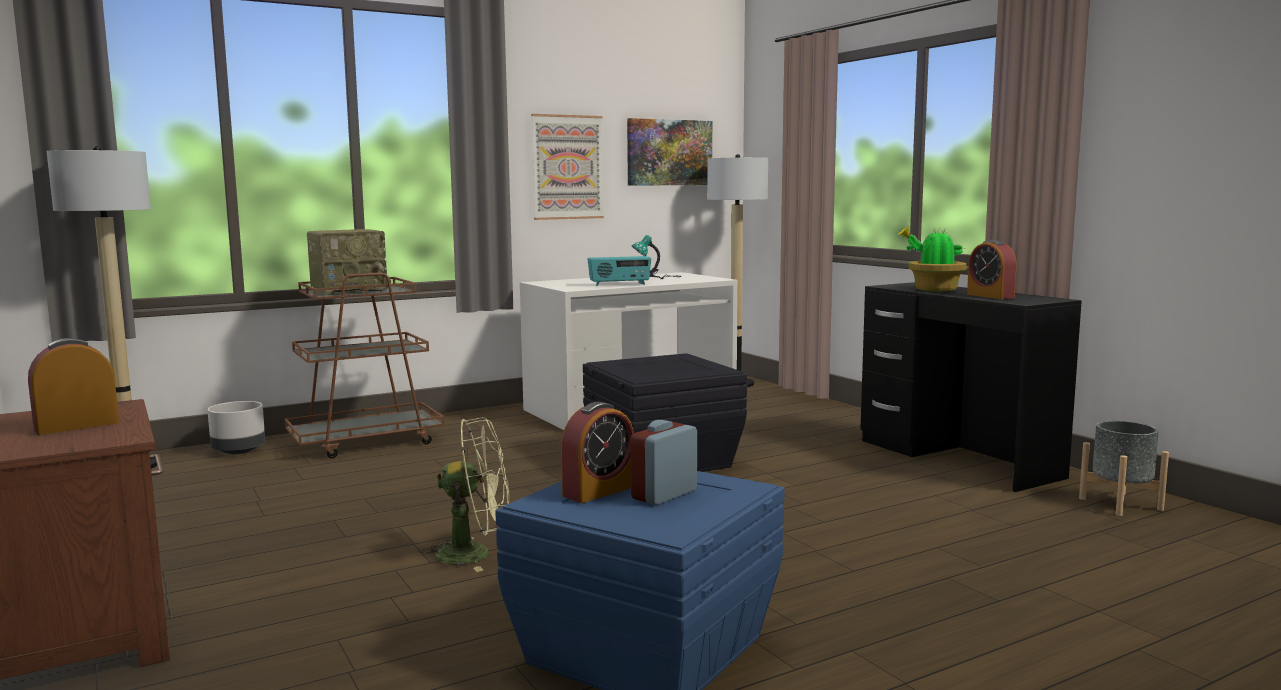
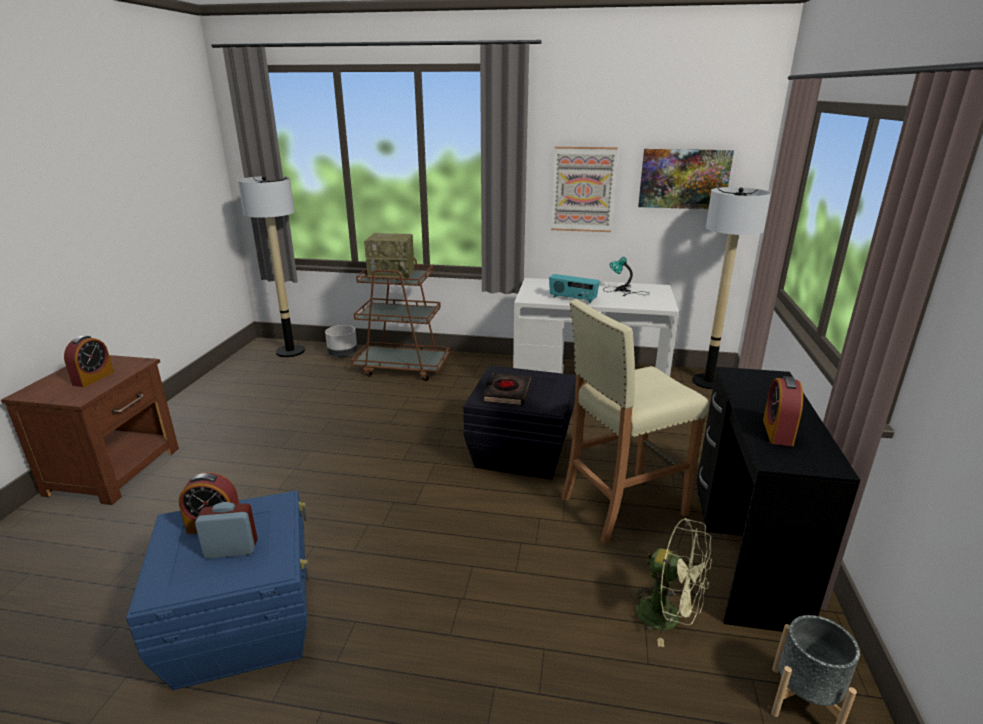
camera: 40 degrees right, 15 degrees up
(77, 426) = (93, 378): alarm clock -> alarm clock turned 105 degrees clockwise
(475, 554) = (304, 492): green fan -> green fan (668, 617)
(655, 371) = (507, 393): none -> black book
(823, 463) = (621, 506): none -> beige stool
(933, 290) = (755, 397): potted plant -> none

